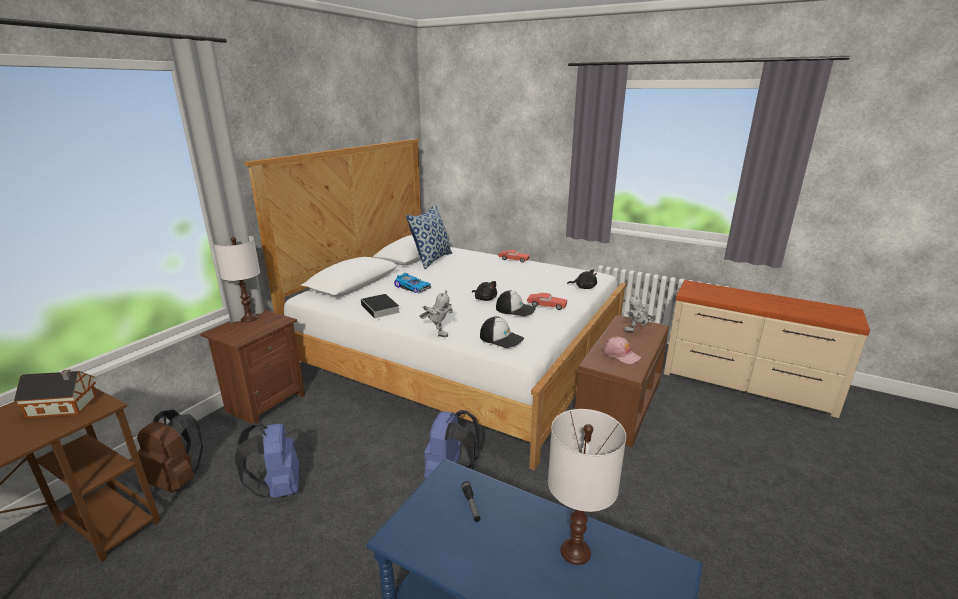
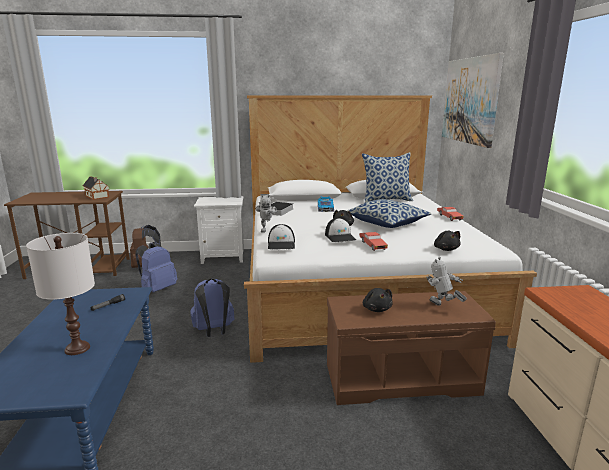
camera: 55 degrees right, 5 degrees down
(249, 318) = (227, 198): white table lamp -> none
(264, 403) = (223, 257): brown nightstand -> white nightstand
(474, 144) = (470, 100): none -> picture
(497, 282) = (387, 223): none -> pillow
(620, 355) = (376, 309): pink cap -> black plush toy

